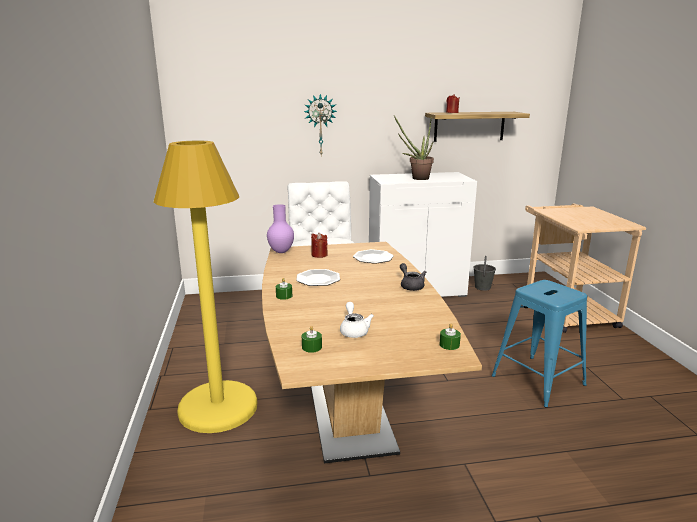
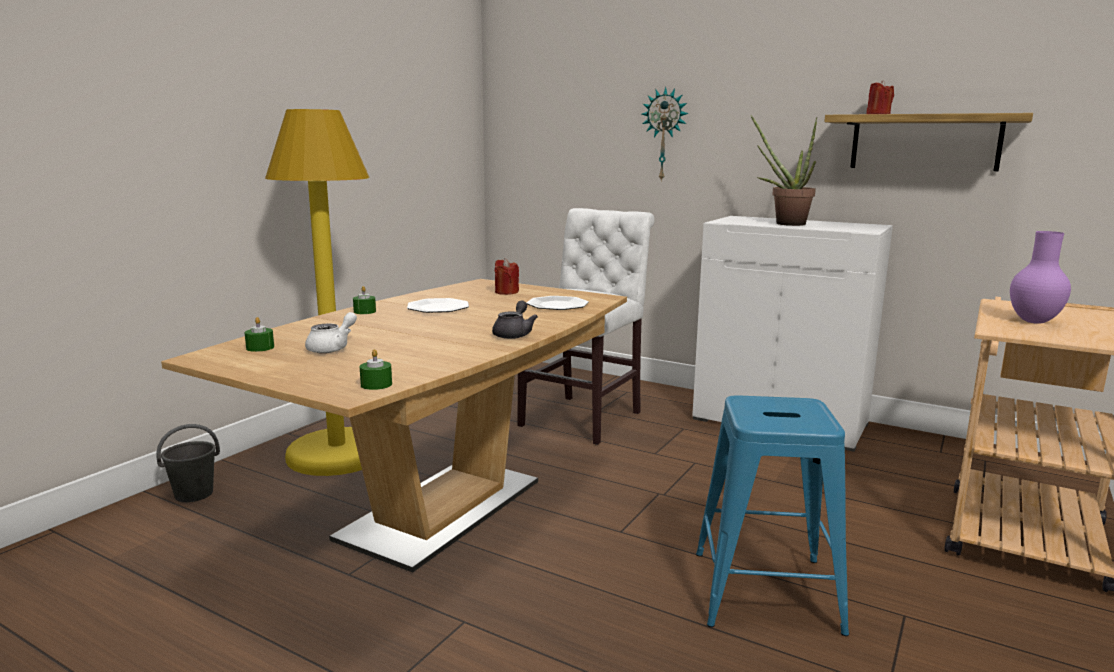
camera: 40 degrees right, 5 degrees down
(281, 251) = (478, 283): purple vase -> purple vase (1035, 321)
(482, 287) = (909, 449): grey bucket -> grey bucket (193, 494)

